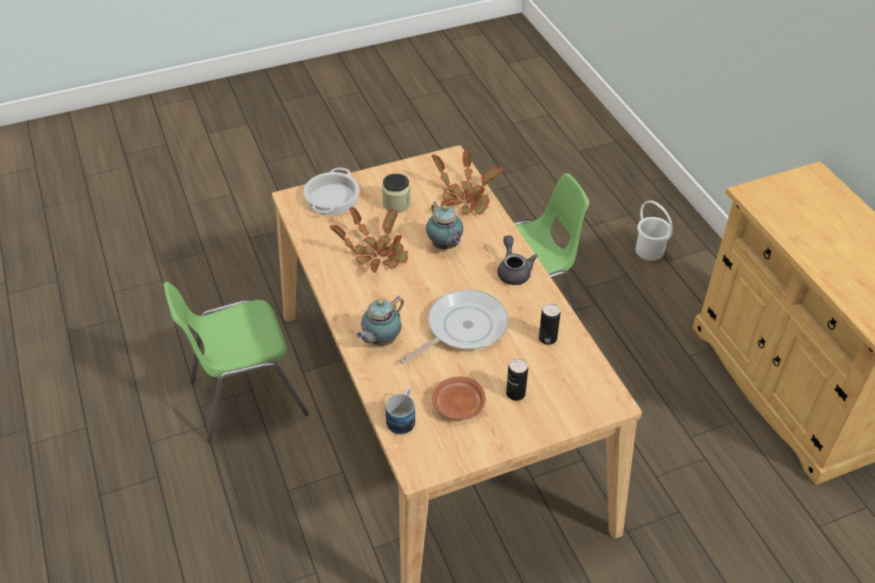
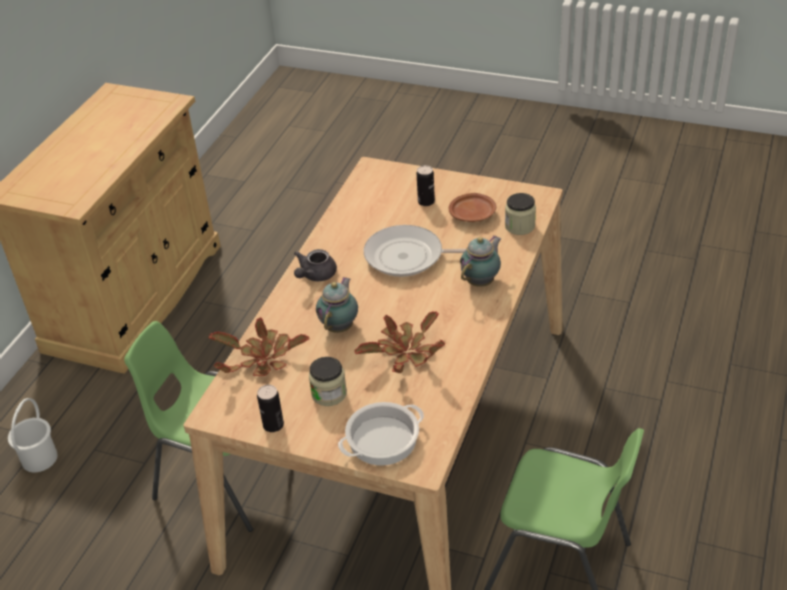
camera: 135 degrees left, 5 degrees down
(380, 340) = (481, 281): teapot -> teapot turned 45 degrees counterclockwise
(403, 417) = (520, 226): mug -> jar
(547, 338) = (358, 220): can -> can (273, 425)

